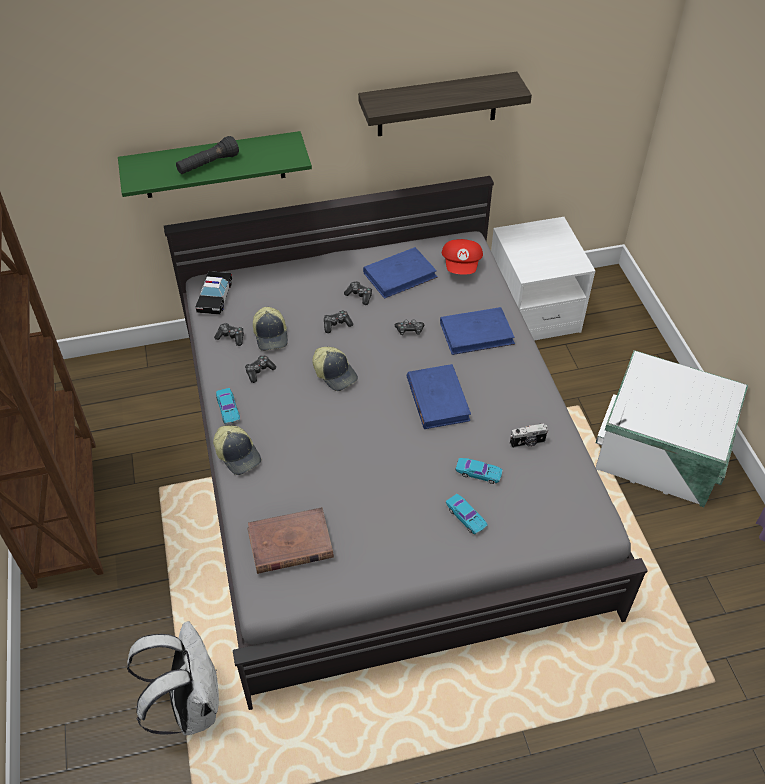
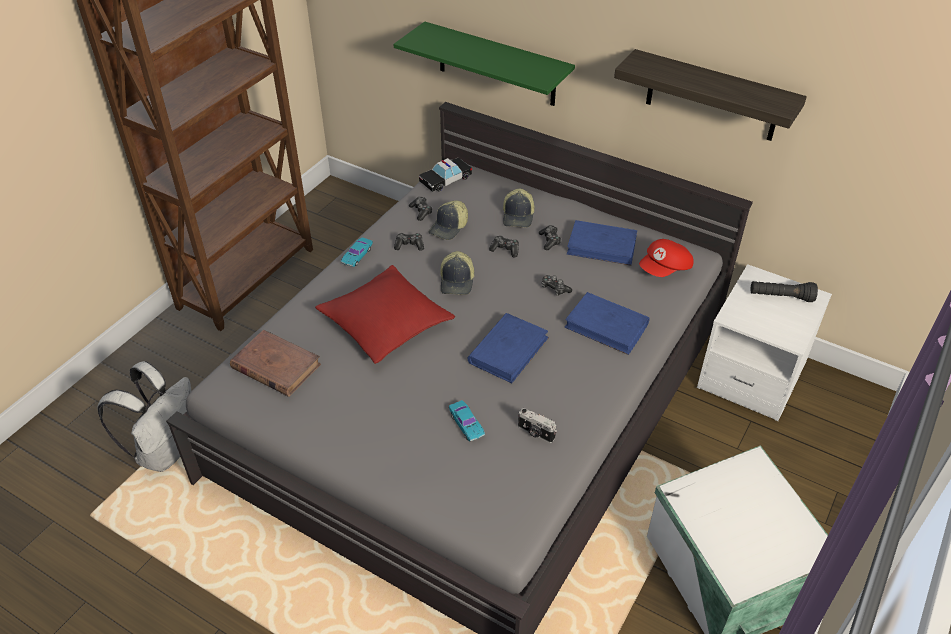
camera: 45 degrees right, 5 degrees down
(208, 165) = (474, 54): black flashlight -> black flashlight (780, 297)
(238, 454) = (324, 288): cap -> cap (518, 216)
(326, 445) = (385, 323): none -> red pillow
(466, 516) = (414, 446): turquoise toy car -> none

